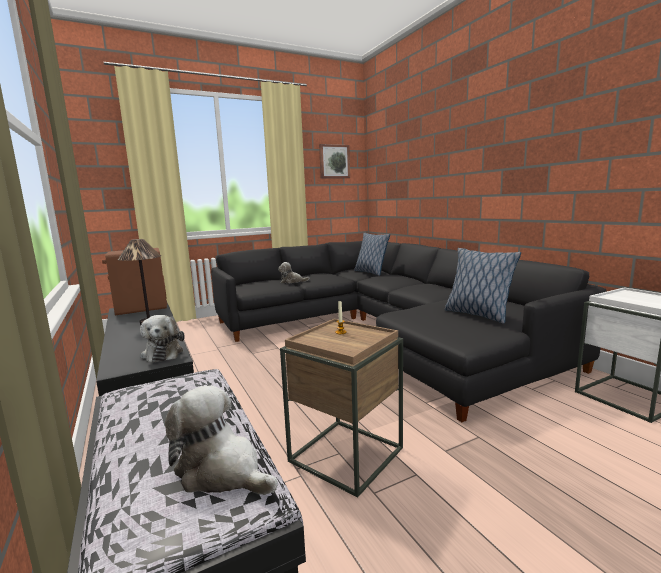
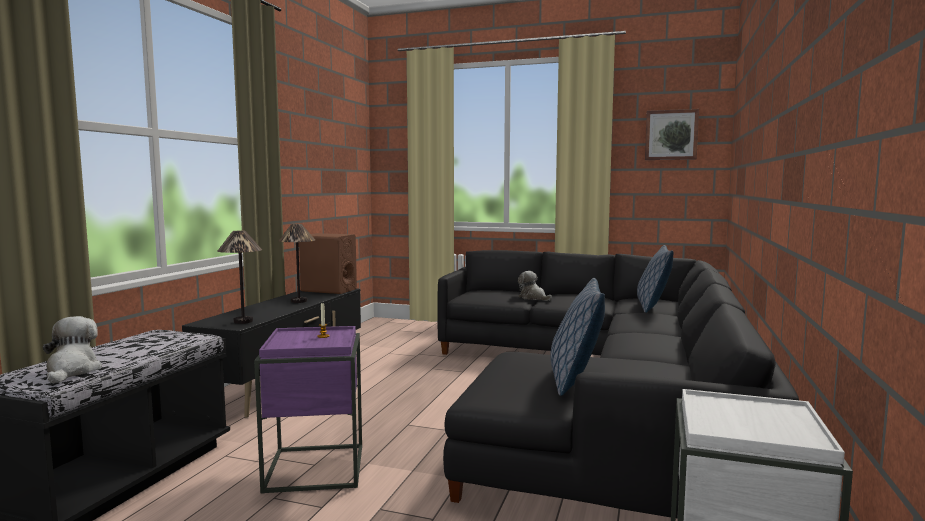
camera: 45 degrees right, 5 degrees down
(163, 353) = (243, 321): plush toy -> table lamp
(346, 454) = (315, 468): brown side table -> purple side table

